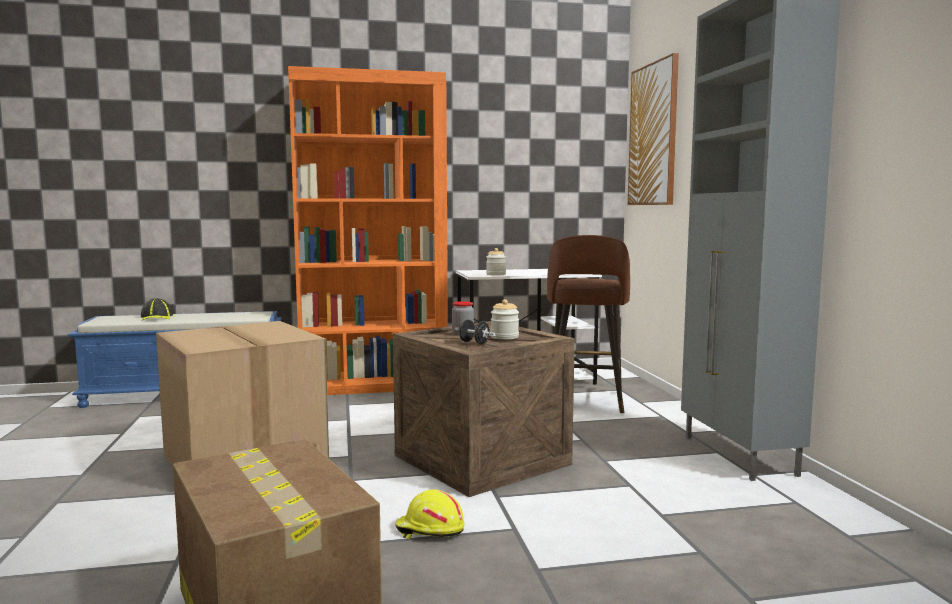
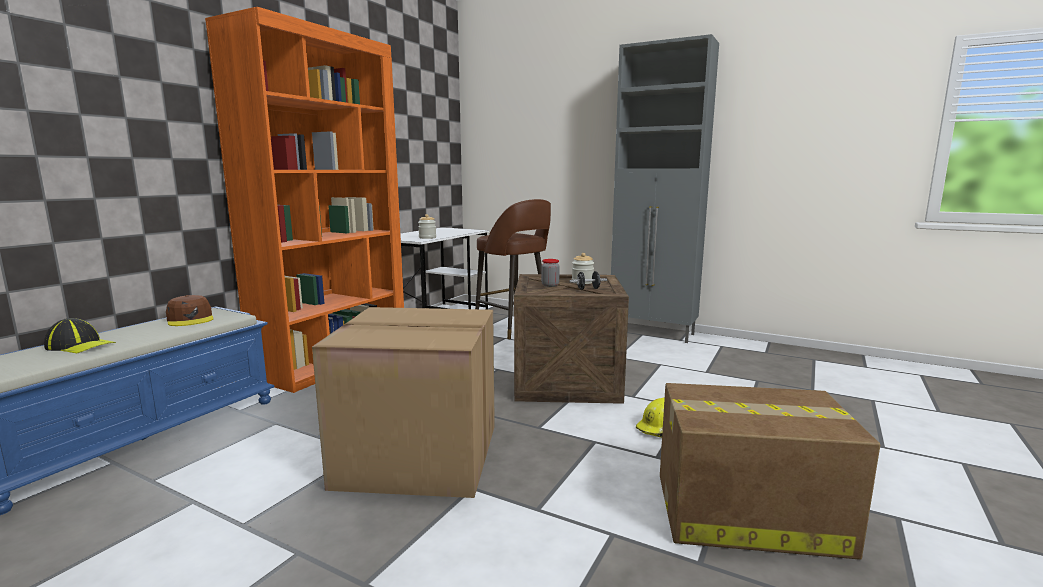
camera: 50 degrees left, 5 degrees up
(236, 315) = (190, 319): none -> brown cap
(653, 135) = (504, 120): picture -> none

